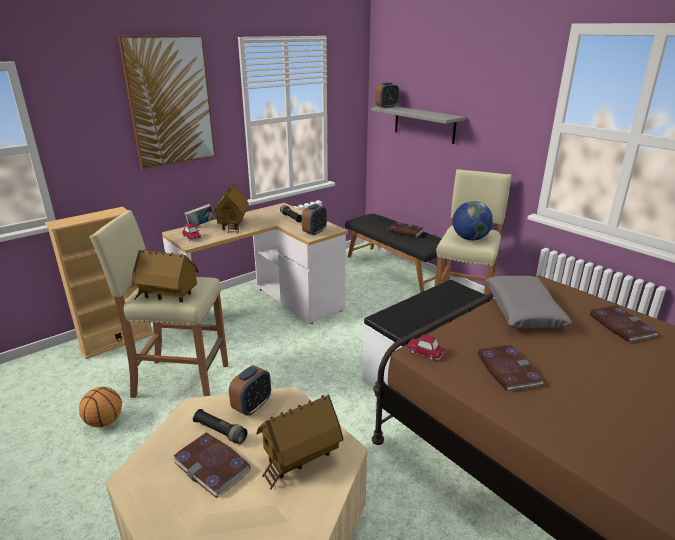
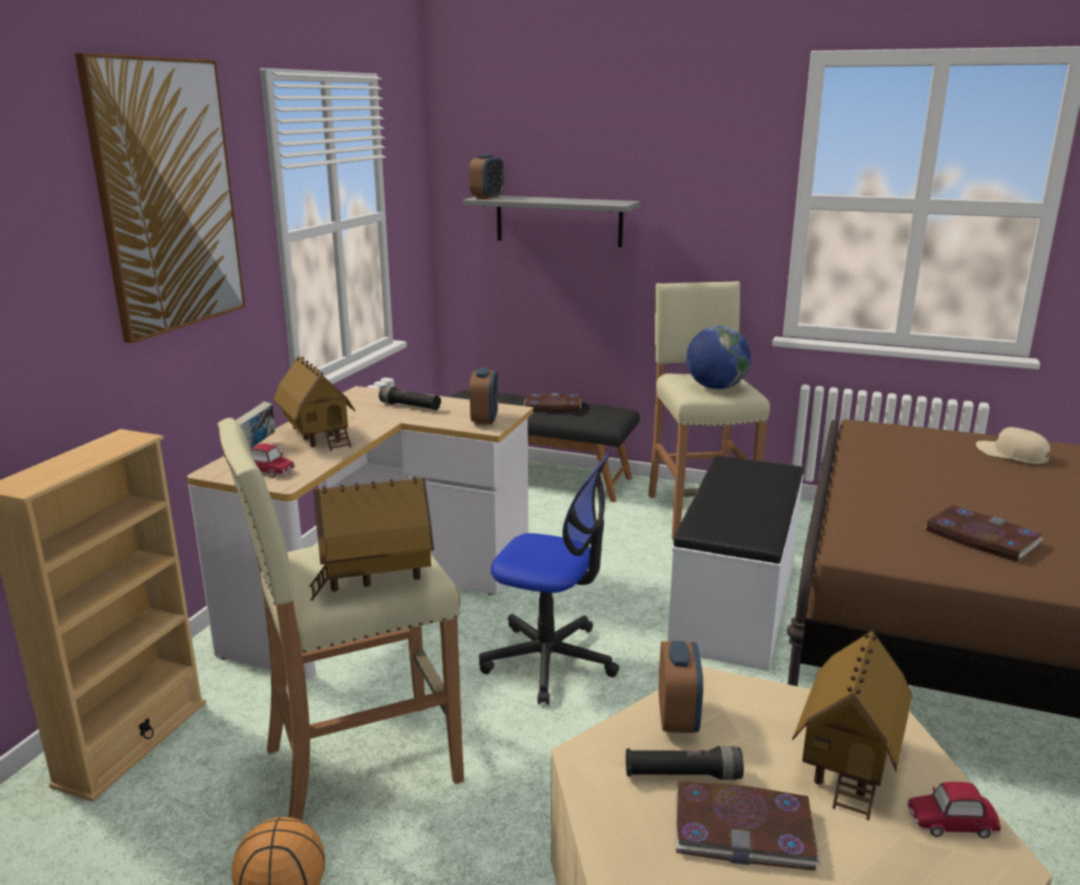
camera: 30 degrees left, 5 degrees down
(301, 364) = (549, 660): none -> office chair
(424, 352) = (863, 547): toy car -> toy car (951, 822)
(523, 310) = (893, 464): grey pillow -> none
(620, 326) = (1011, 455): book -> beige cap

